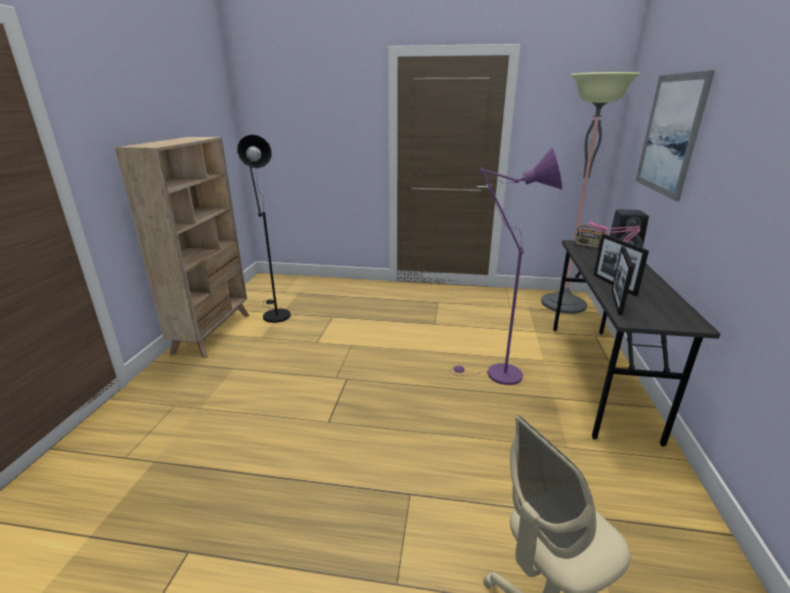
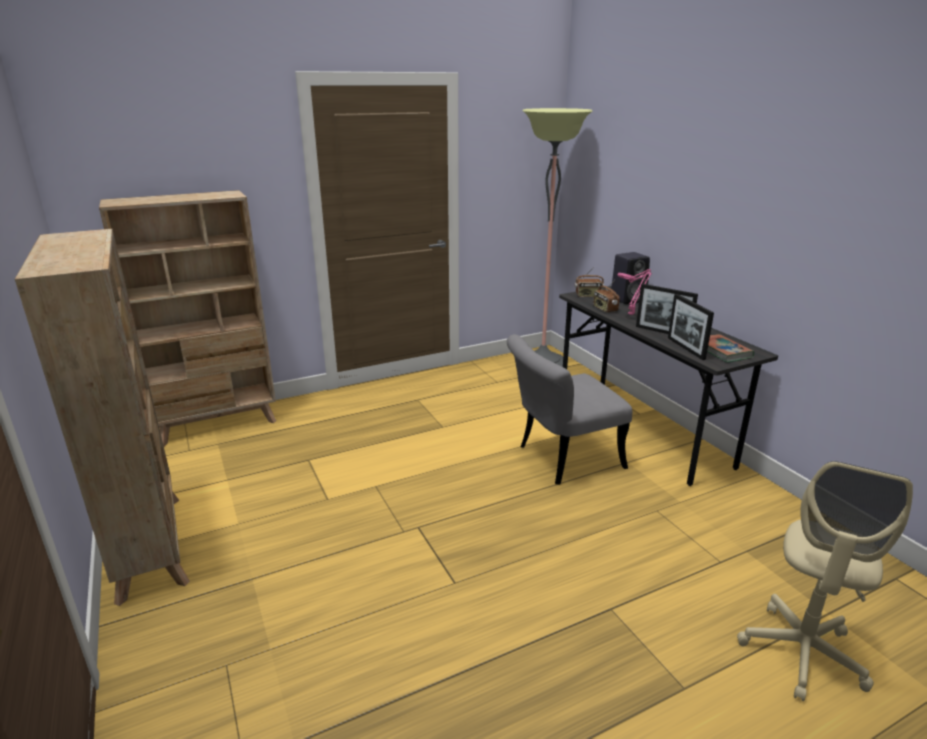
camera: 35 degrees left, 0 degrees up
(274, 314) = (218, 484): black floor lamp -> none
(310, 283) = (218, 424): none -> beige bookcase
(497, 374) = (561, 459): purple floor lamp -> grey chair
(586, 257) = (604, 309): none -> radio
(654, 314) = (722, 351): none -> book
(670, 134) = (652, 176): picture -> none

